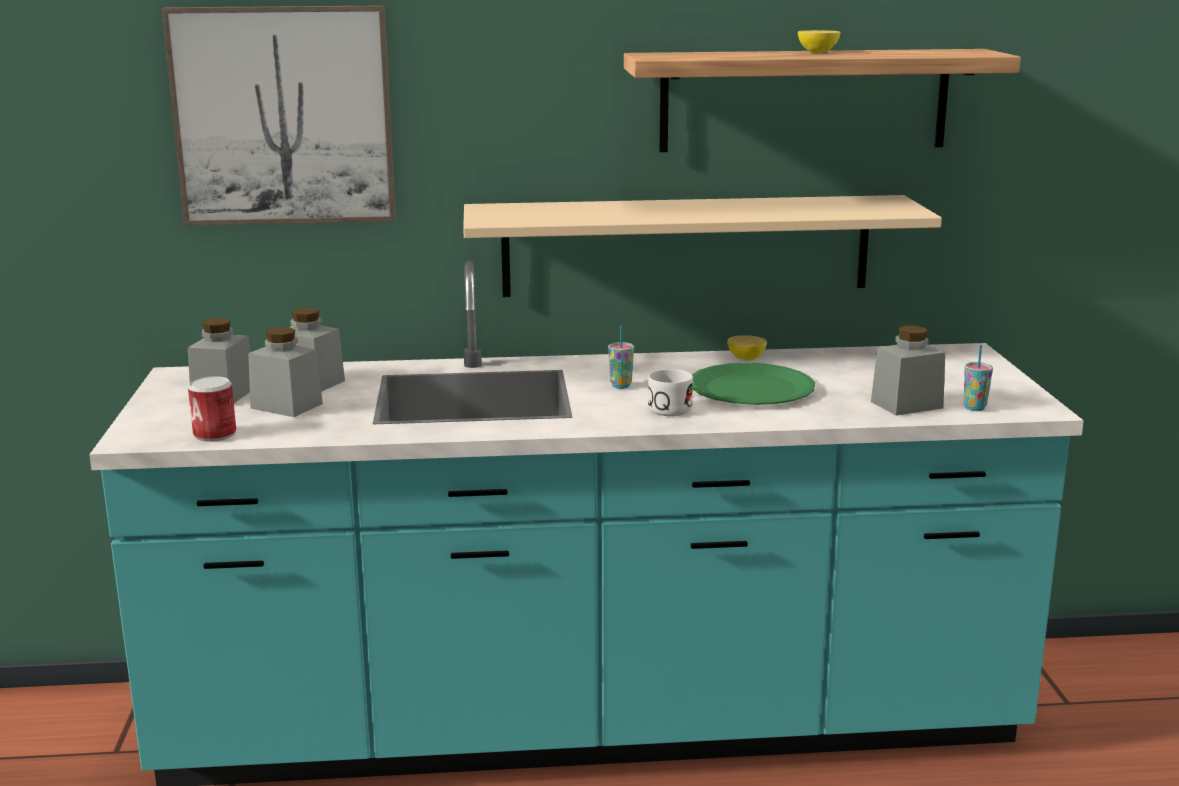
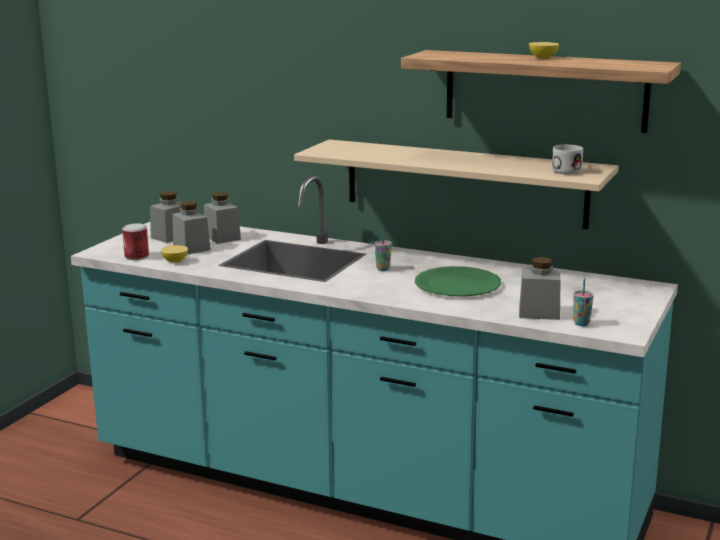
camera: 30 degrees right, 0 degrees up
(284, 116) = (232, 75): picture -> none
(669, 407) = (389, 286): white mug -> white mug (568, 170)
(746, 358) = (489, 266): lemon -> lemon (175, 261)

